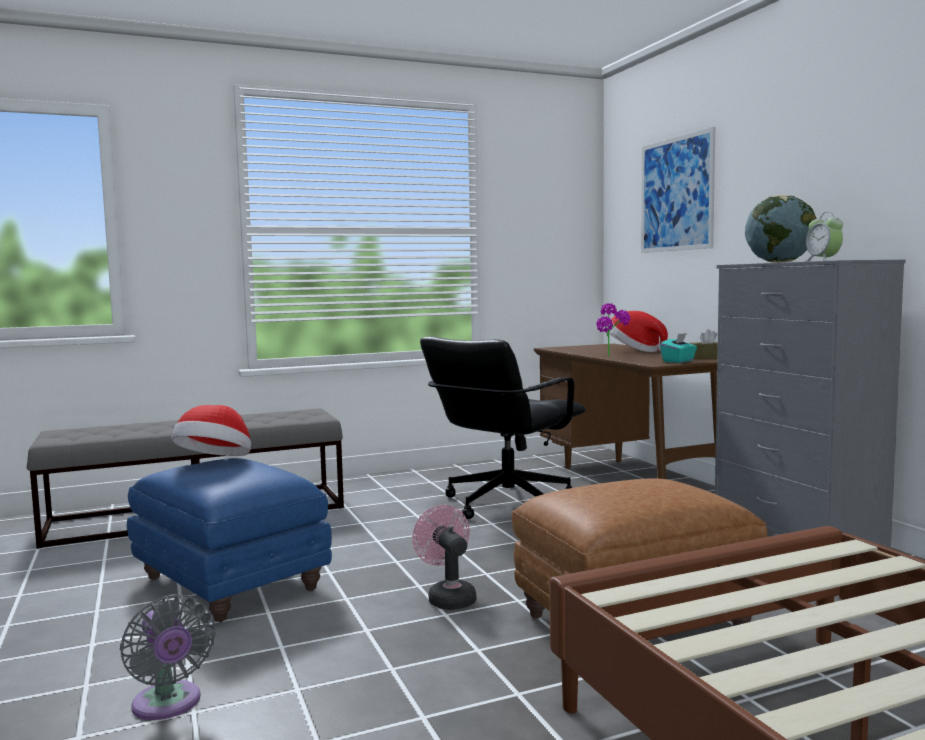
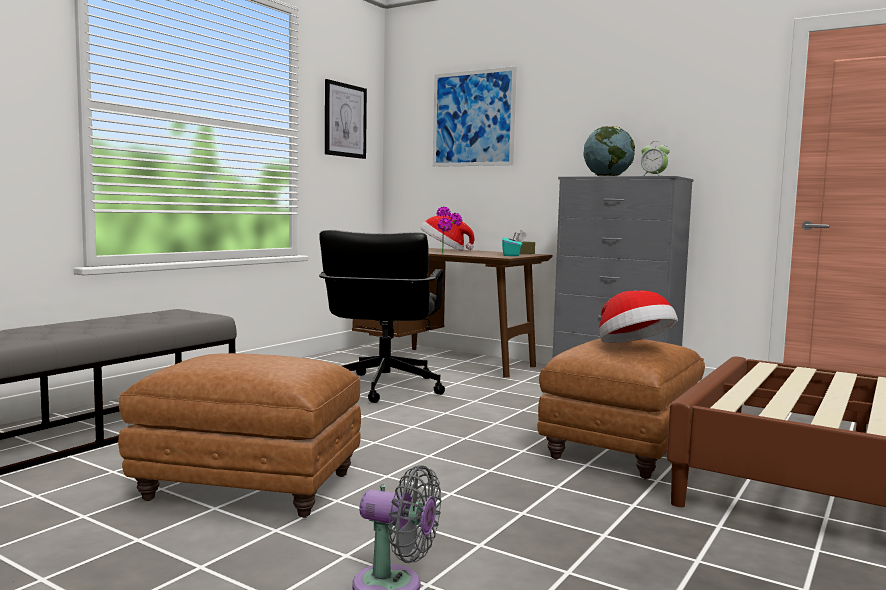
camera: 35 degrees left, 0 degrees up
(215, 462) = (218, 357): hat -> hat (634, 348)
(228, 584) = (246, 487): blue ottoman -> brown ottoman
(448, 597) = (469, 459): pink fan -> none
(544, 210) = (345, 120): none -> picture

